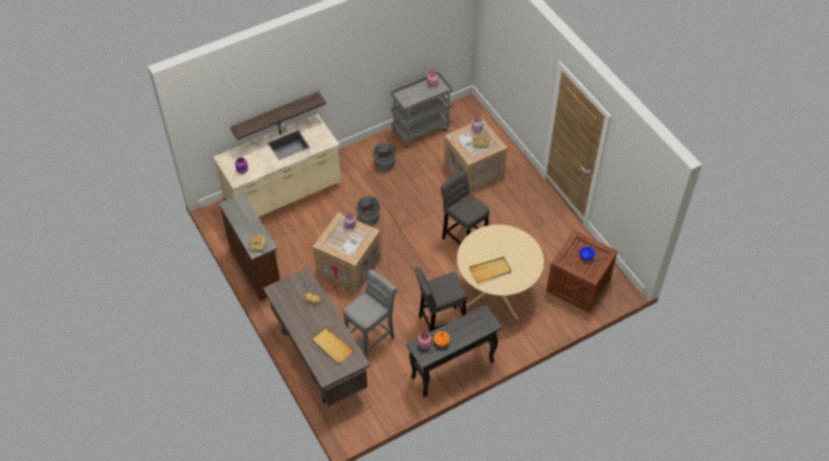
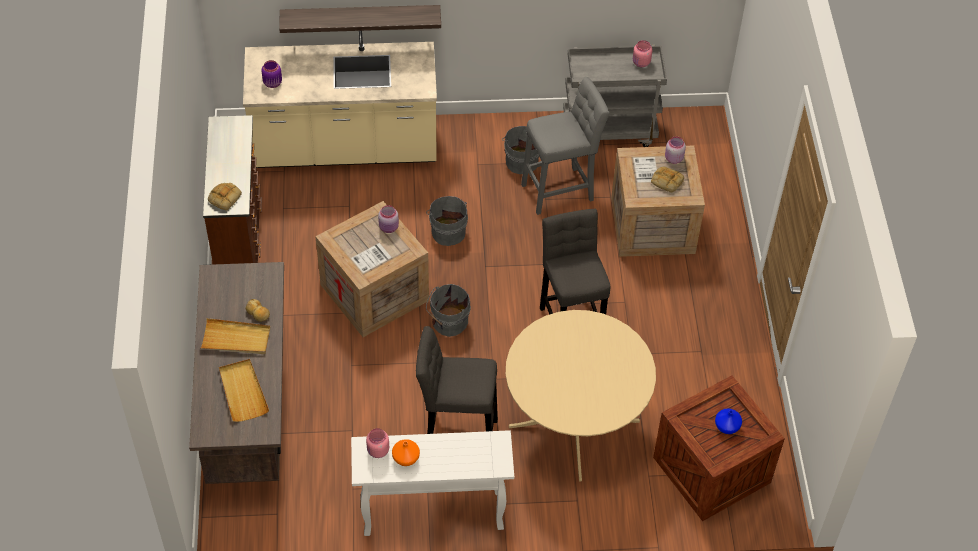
camera: 25 degrees right, 0 degrees up
(371, 339) = (341, 414): grey stool -> grey stool (561, 190)
(398, 266) = (448, 322): none -> grey bucket
(452, 370) = (431, 514): black console table -> white console table
(490, 271) = (553, 383): beige tray -> beige tray (236, 339)

